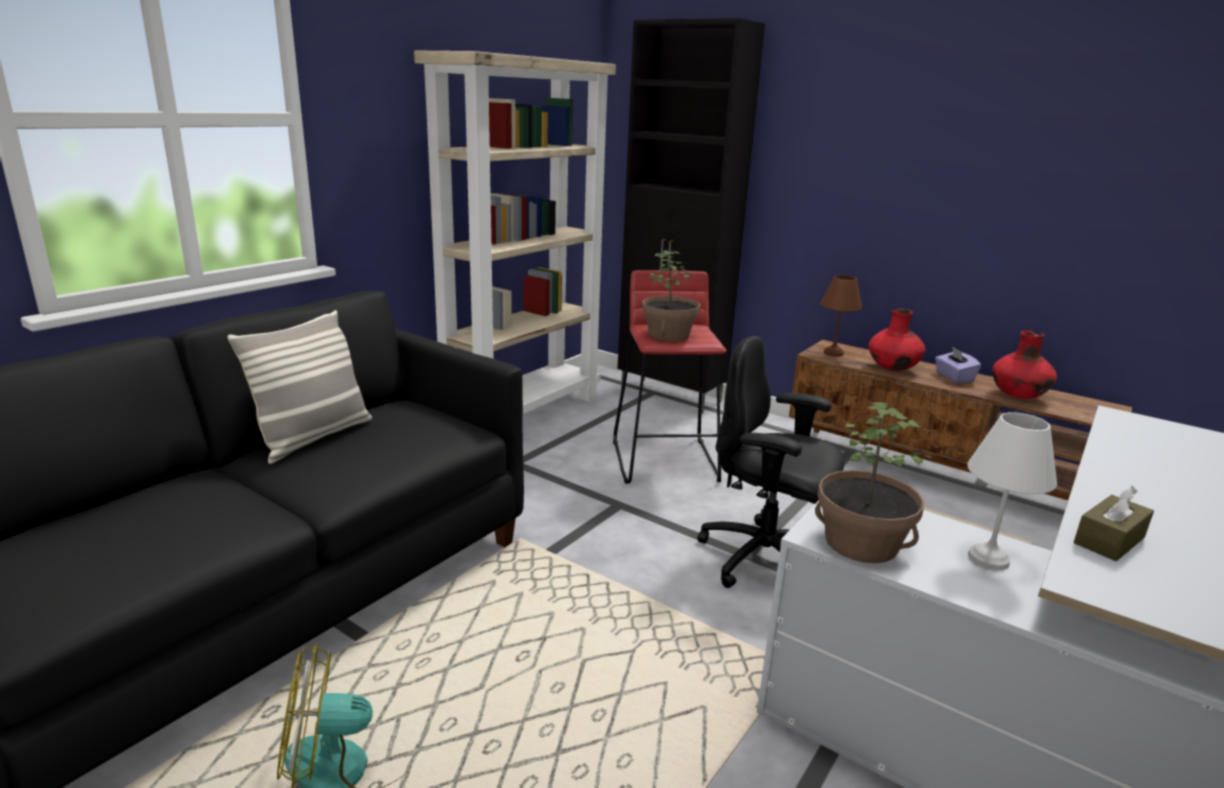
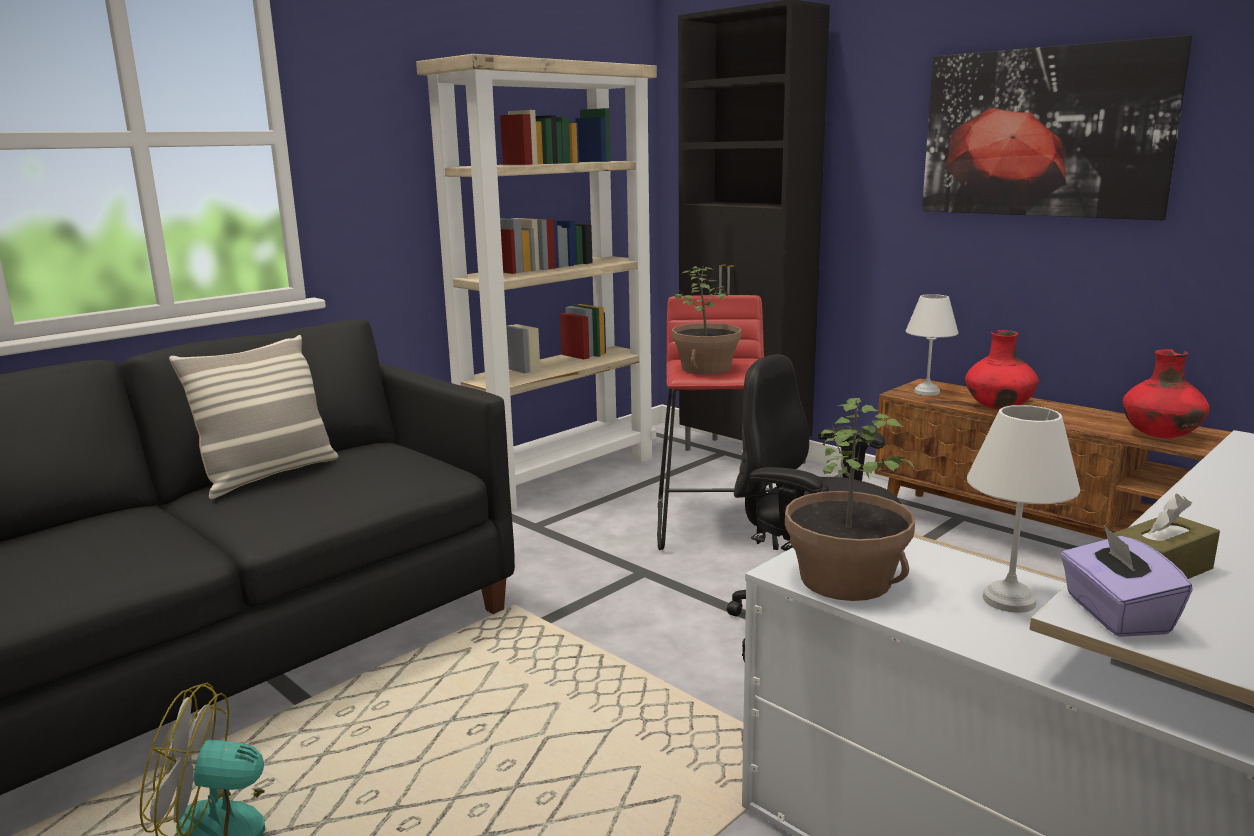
camera: 10 degrees right, 5 degrees down
(834, 353) = (928, 392): brown table lamp -> white table lamp
(939, 150) = (1044, 133): none -> picture
(953, 378) = (1078, 416): purple tissue box -> purple tissue box (1115, 614)

